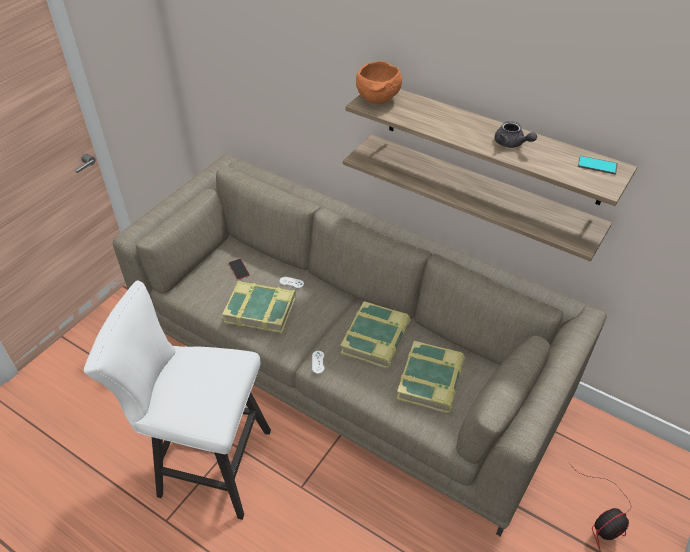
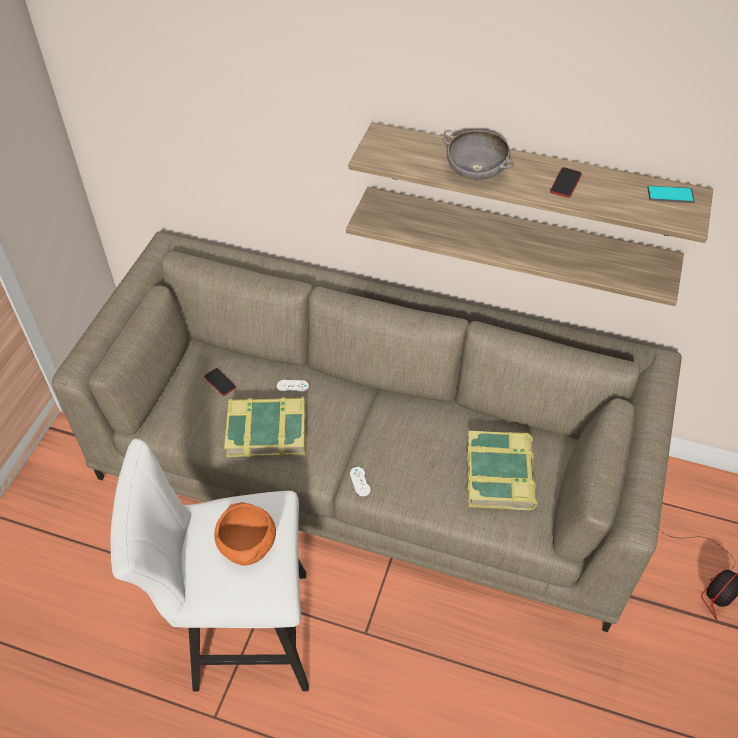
camera: 15 degrees left, 5 degrees up
(376, 339) = (420, 437): book -> none
(378, 100) = (385, 149): orange bowl -> orange bowl (248, 548)
(442, 125) = (476, 172): none -> grey bowl
(511, 144) = (565, 183): grey teapot -> phone

